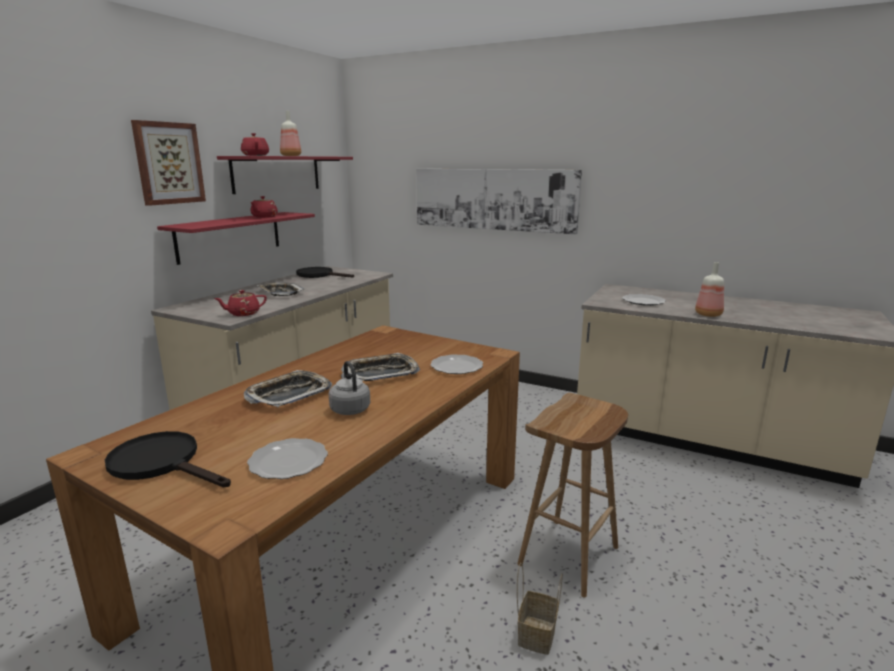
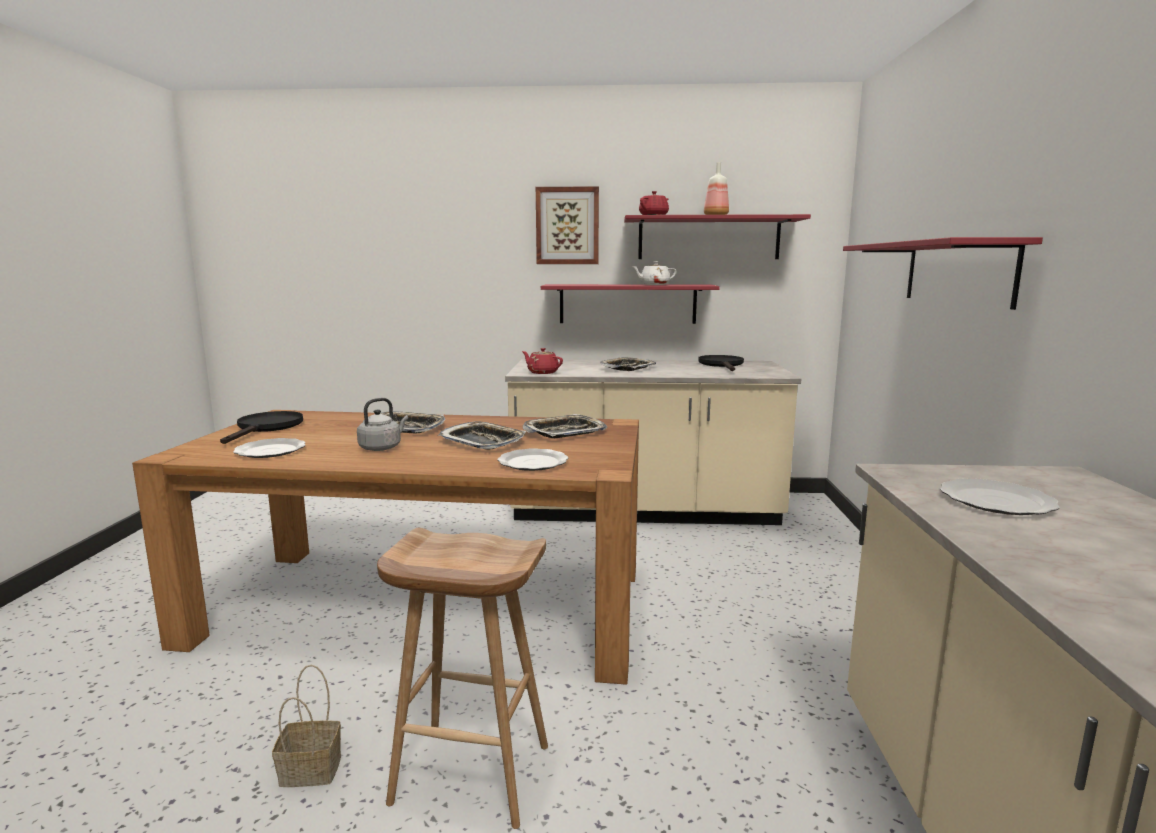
camera: 65 degrees right, 5 degrees down
(264, 217) = (654, 284): red teapot -> white teapot
(389, 347) = (565, 432): none -> tray
(493, 199) = (957, 272): picture -> red shelf
(708, 314) = (1033, 565): bottle -> none

